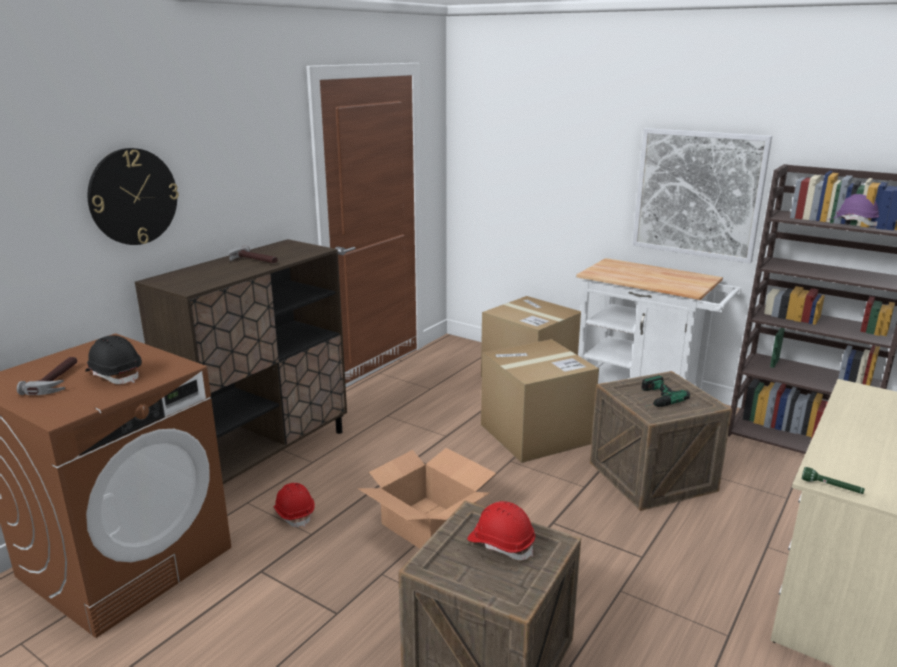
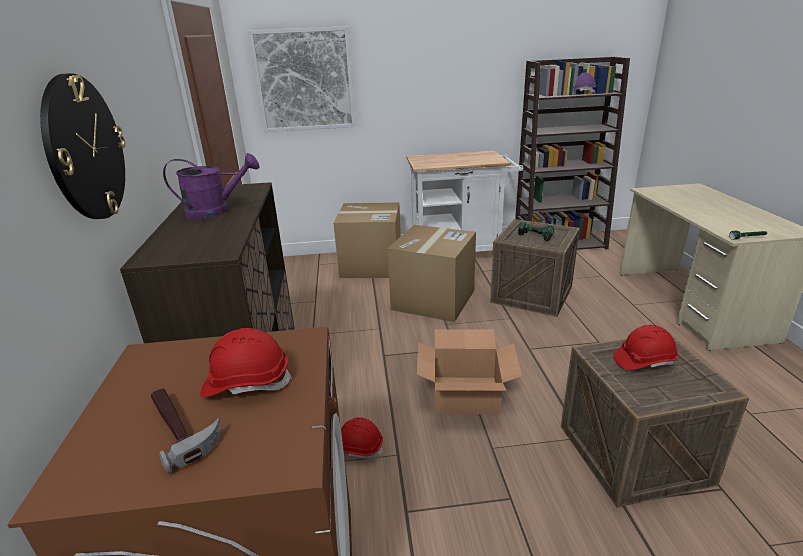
camera: 40 degrees left, 5 degrees up
(115, 375) = (246, 383): black hard hat -> red hard hat
(252, 261) = (216, 211): hammer -> purple watering can
(698, 194) = (469, 92): picture -> picture (305, 80)

